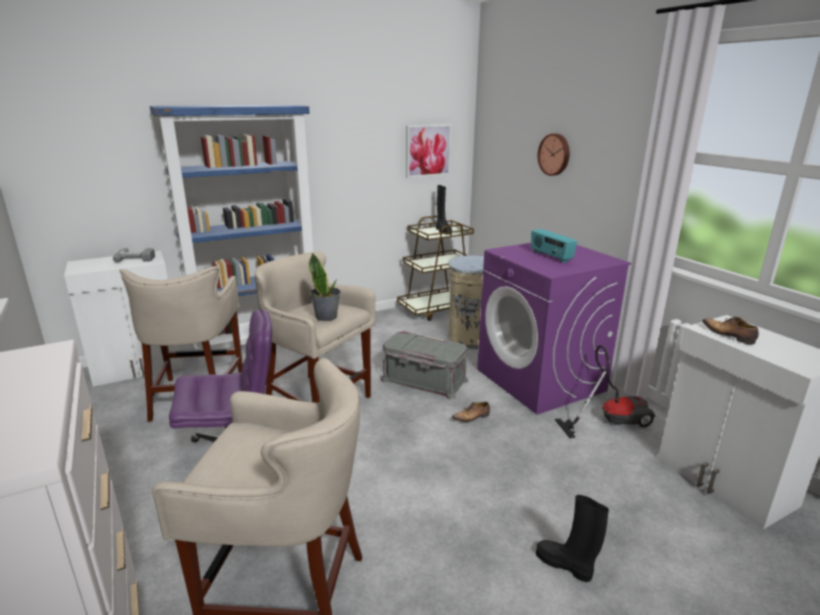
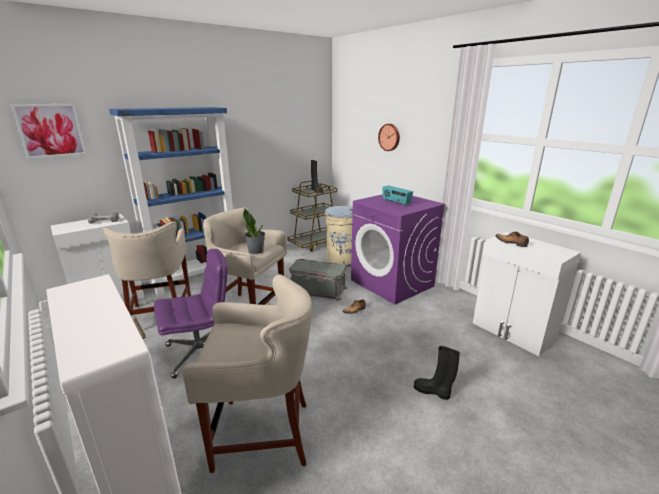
camera: 10 degrees left, 0 degrees up
(428, 150) = (303, 137): picture -> picture (50, 130)
(610, 420) = (440, 303): vacuum cleaner -> none

